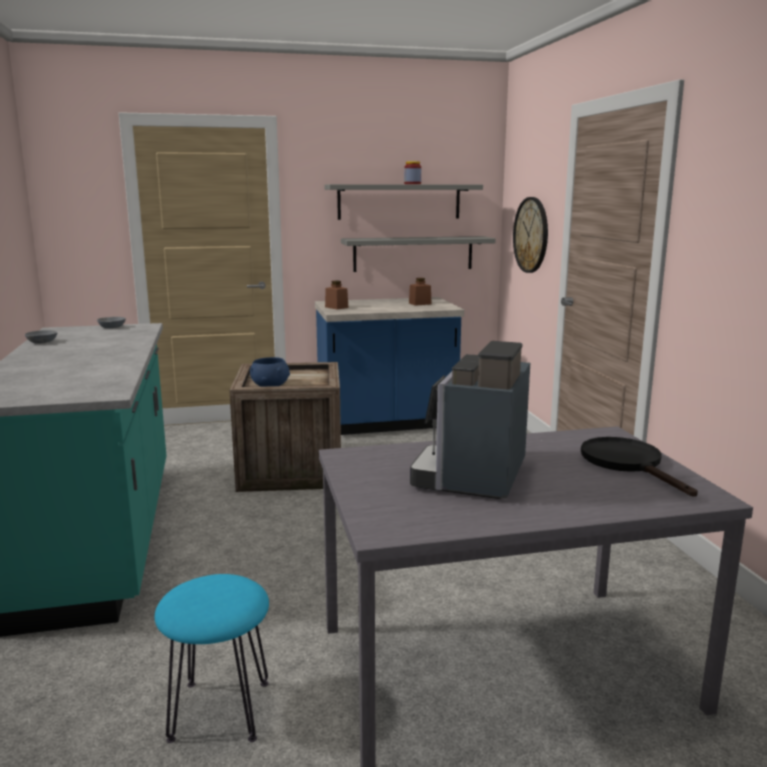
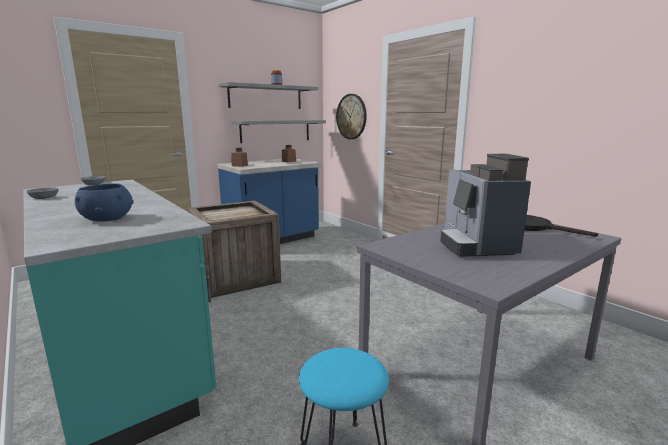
camera: 25 degrees left, 0 degrees up
(270, 385) = (224, 218): blue bowl -> blue bowl (107, 219)

